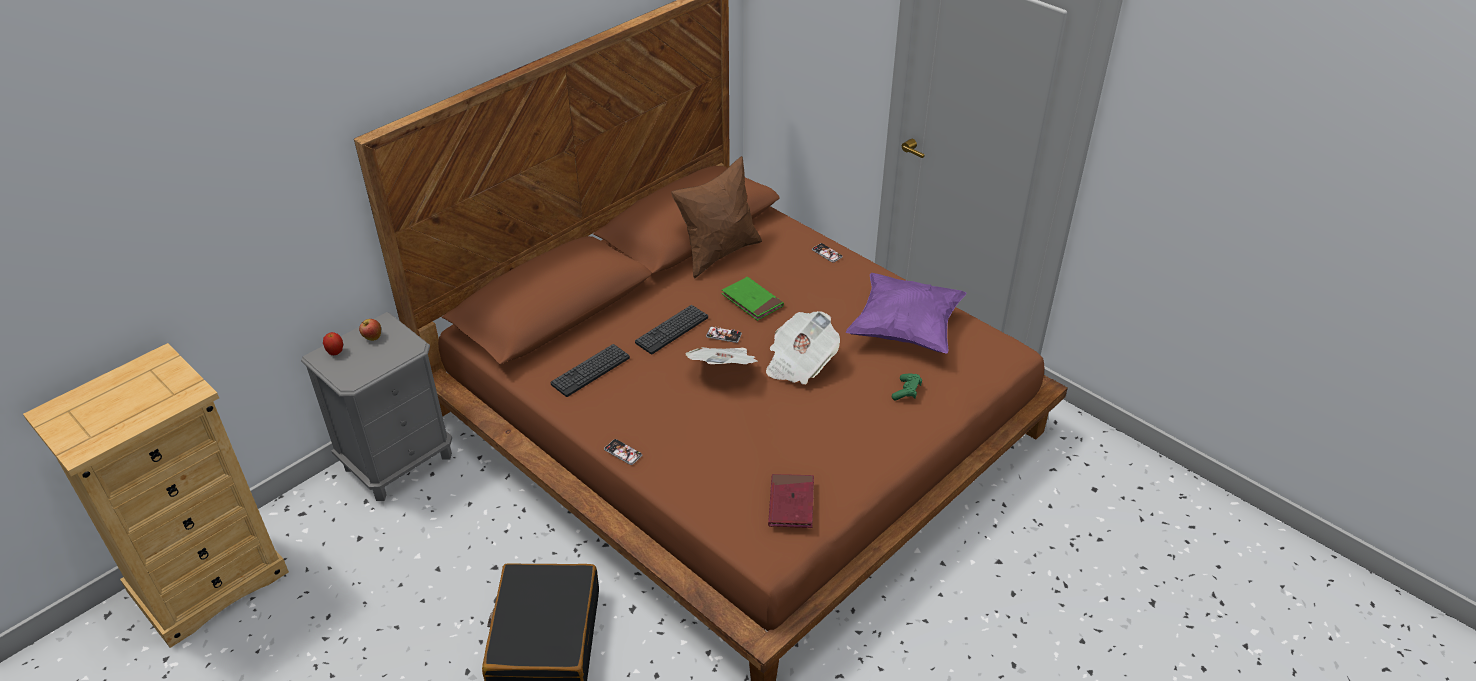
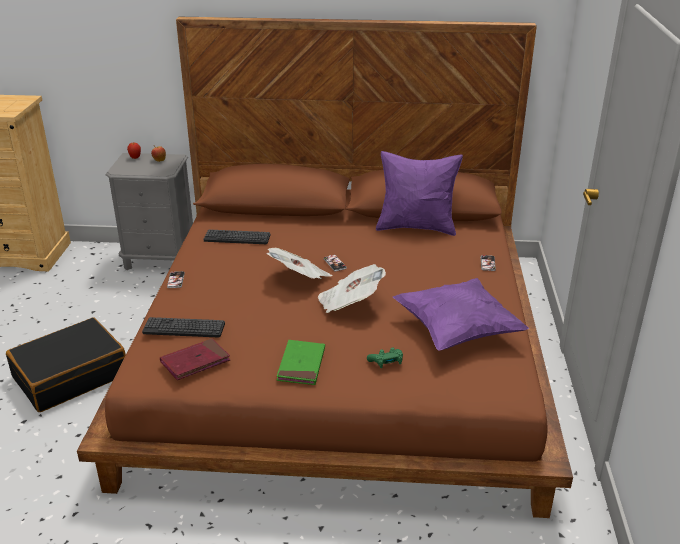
camera: 50 degrees right, 10 degrees down
(672, 330) = (313, 245): keyboard -> keyboard (184, 328)
(718, 253) = (416, 227): brown pillow -> purple pillow
(752, 301) = (386, 258): green book -> green book (301, 365)

